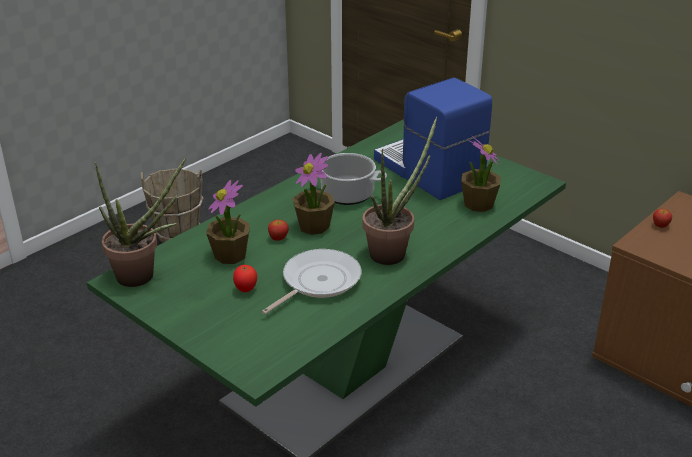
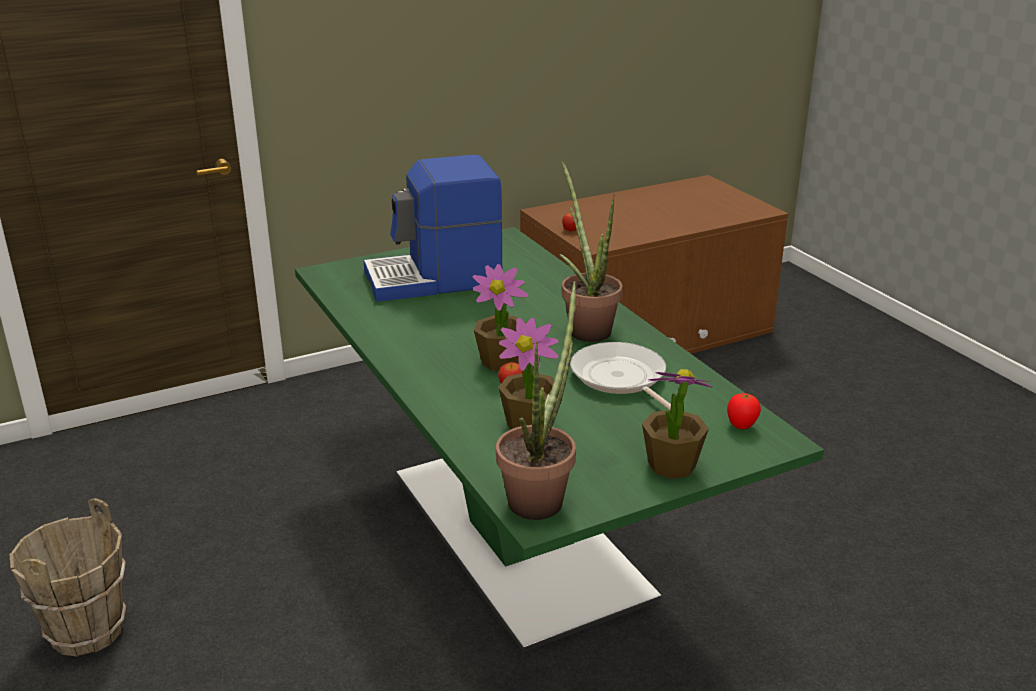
camera: 70 degrees left, 5 degrees down
(245, 289) = (613, 425): tomato -> tomato (741, 426)
(346, 194) = (444, 331): cooking pot -> none
(478, 204) = (524, 270): potted plant -> potted plant (671, 465)

